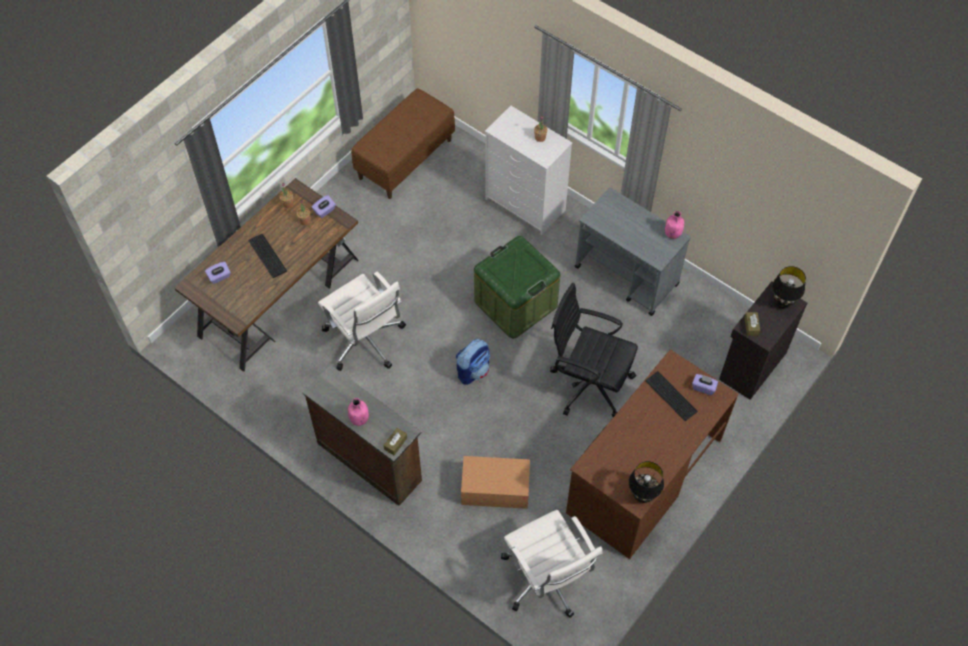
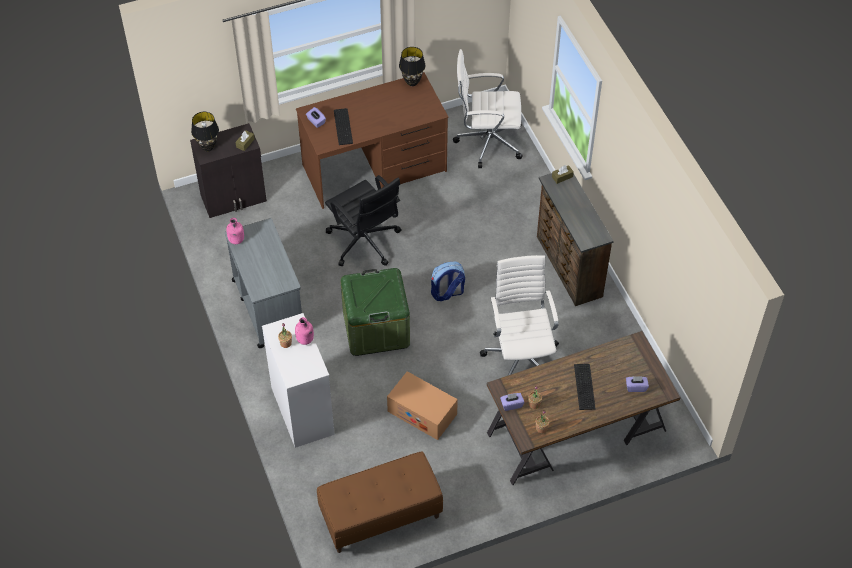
camera: 150 degrees left, 5 degrees down
(359, 419) = (580, 204): pink bottle -> pink bottle (305, 340)
(495, 488) = (486, 207): cardboard box -> cardboard box (422, 412)
(547, 579) = (487, 141): white office chair -> white office chair turned 90 degrees counterclockwise

